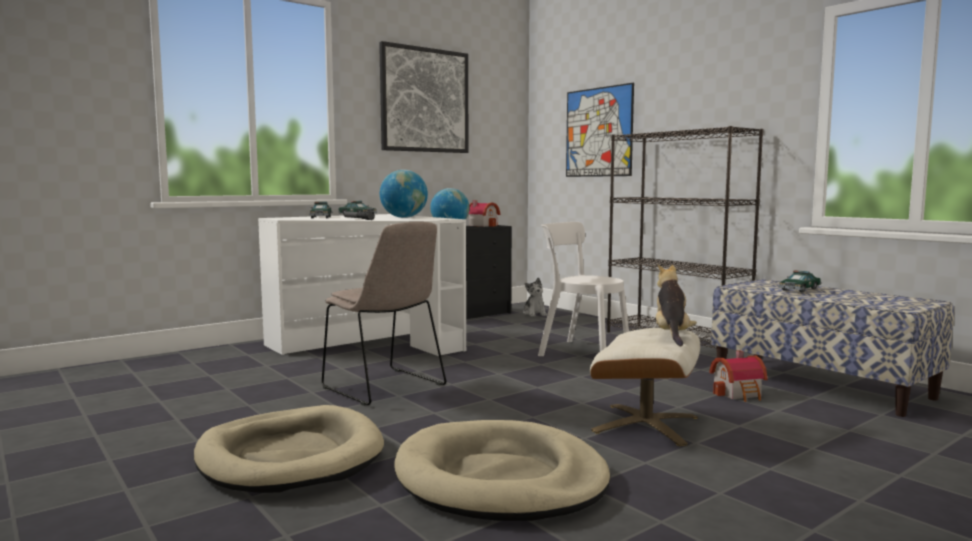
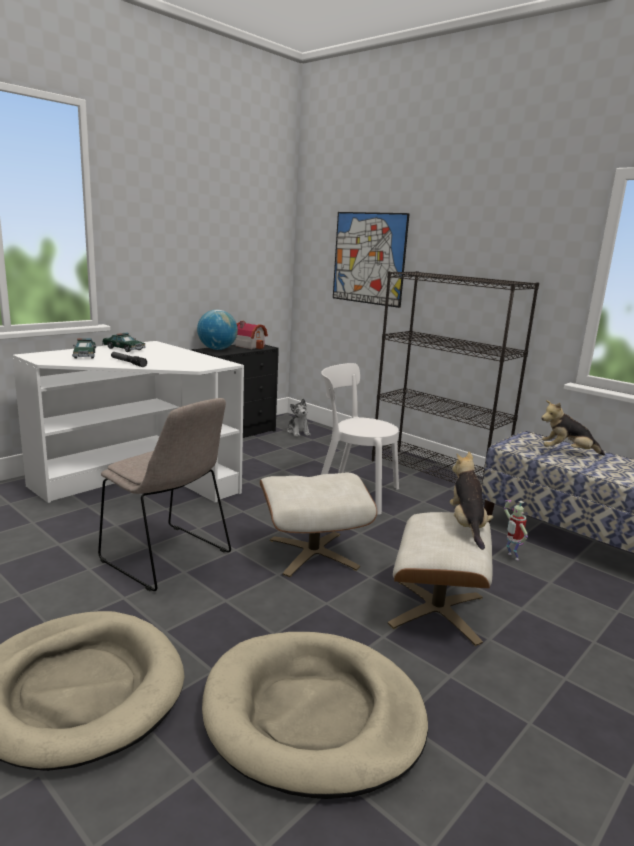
camera: 10 degrees left, 10 degrees up
(404, 217) = (176, 357): globe -> none
(424, 100) = (191, 214): picture -> none
(528, 387) = (313, 553): none -> beige ottoman
(739, 393) = (511, 556): toy house -> toy robot
(799, 289) = (567, 452): toy car -> plush toy

